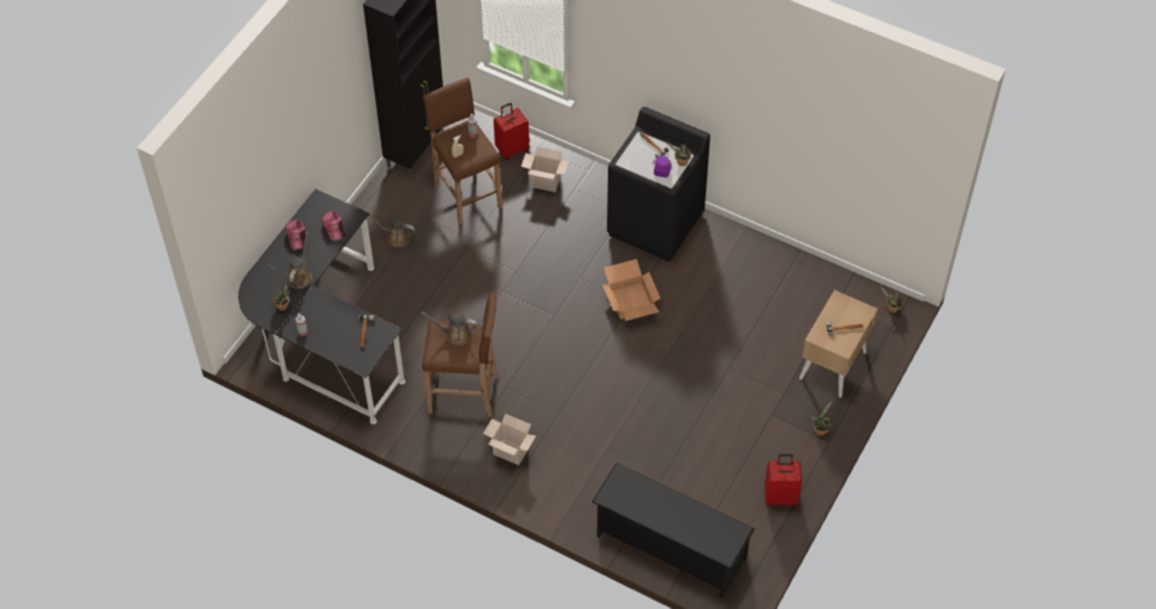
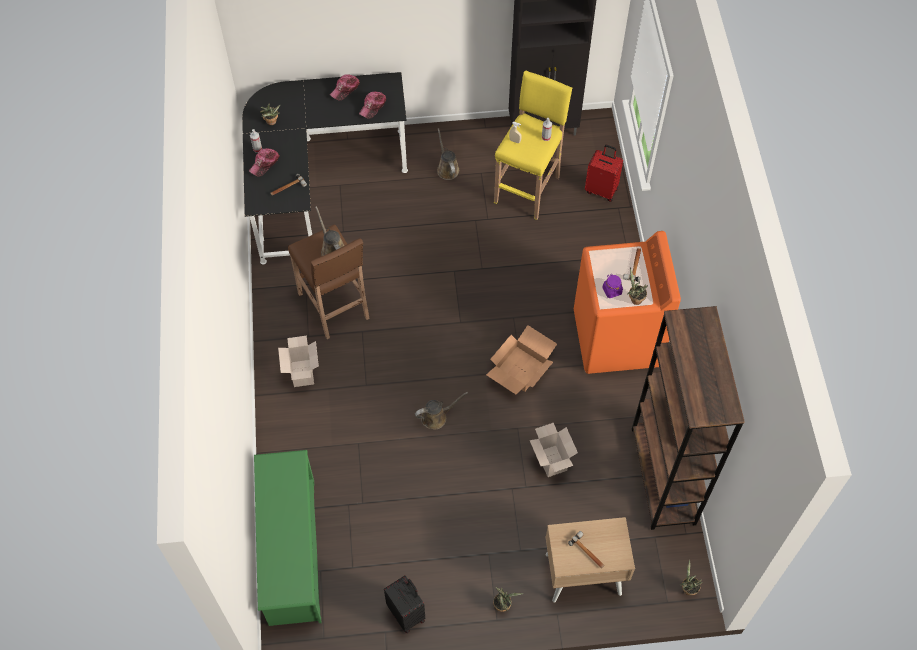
camera: 55 degrees right, 5 degrees up
(300, 276) = (309, 115): brown watering can -> brown watering can (436, 417)
(324, 335) = (264, 164): none -> cap
(466, 195) = (528, 188): brown stool -> yellow stool
(544, 183) = (587, 233): cardboard box -> cardboard box (550, 460)
(655, 224) = (617, 339): black washing machine -> orange washing machine
(669, 547) = (291, 552): black shoe rack -> green shoe rack
(781, 496) = (407, 613): red suitcase -> black suitcase
(793, 268) = (663, 476): none -> brown bookcase

